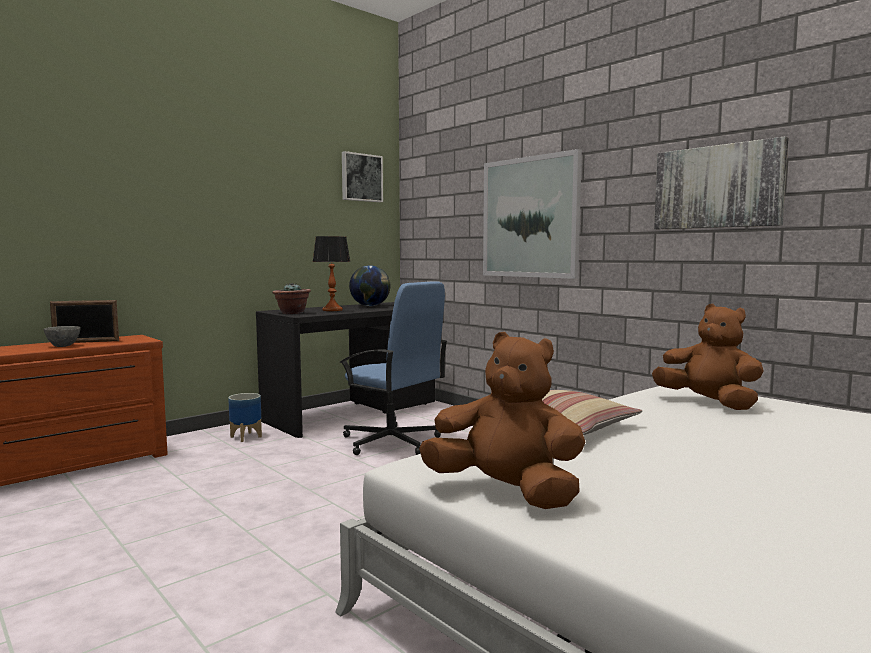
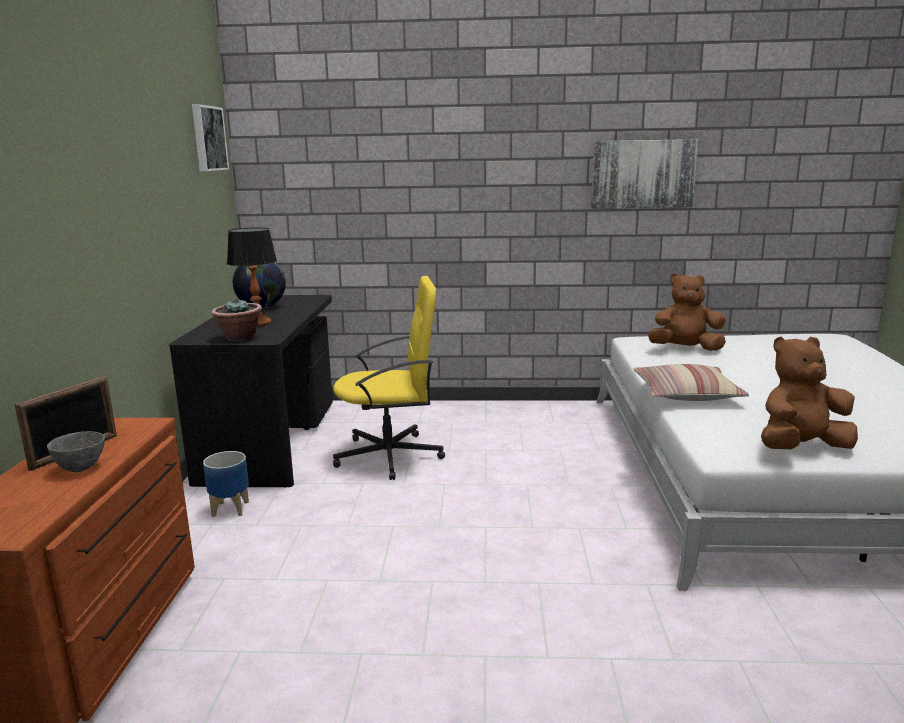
camera: 45 degrees left, 10 degrees up
(391, 442) = (391, 456): blue office chair -> yellow office chair
(530, 217) = (449, 193): picture -> none

